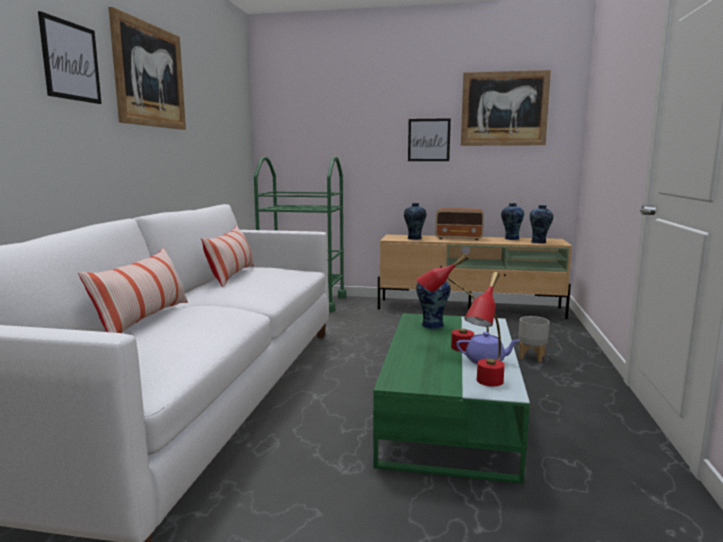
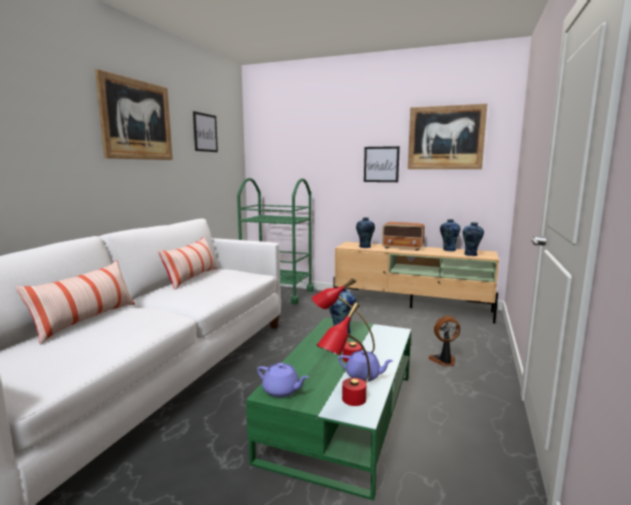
camera: 10 degrees right, 0 degrees up
(71, 61) = (55, 113): picture -> picture (205, 132)
(407, 379) = (282, 390): none -> purple teapot
(531, 357) = (444, 361): grey planter -> fan

